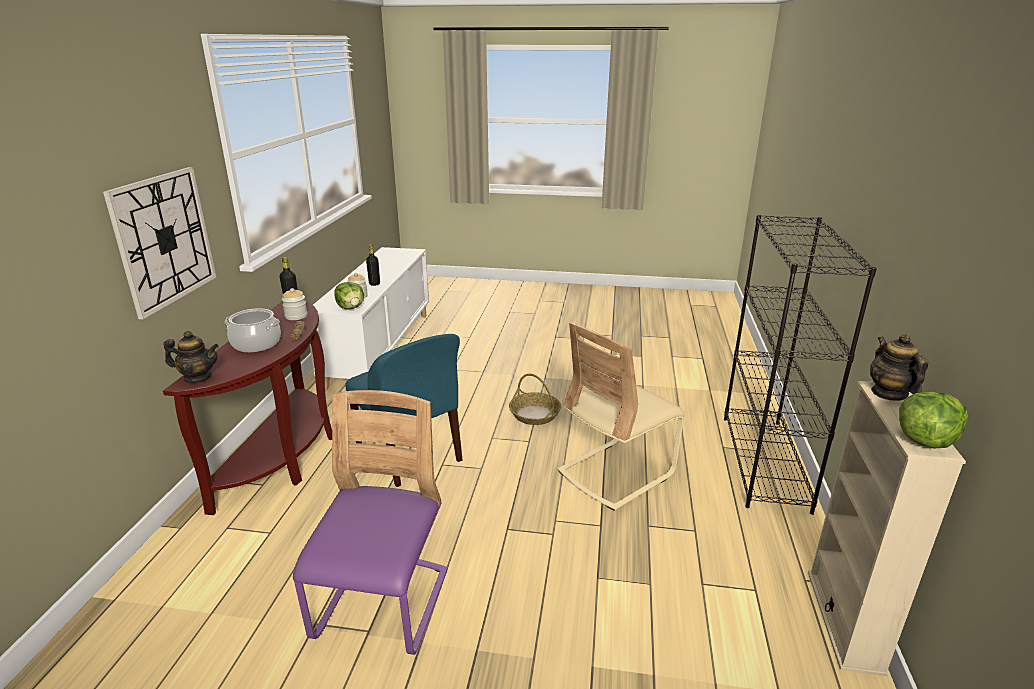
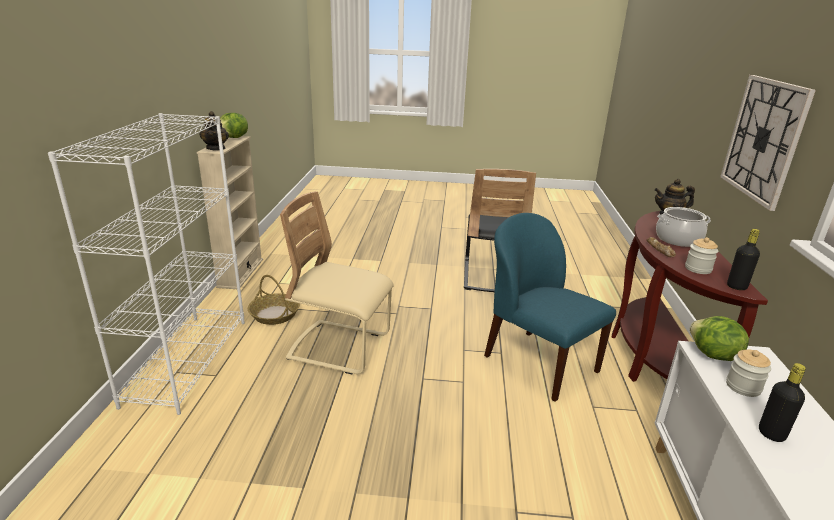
camera: 175 degrees right, 0 degrees up
(383, 606) = (492, 276): purple chair -> black chair
(535, 414) = (419, 415): basket -> basket (274, 314)
(616, 473) = (340, 347): beige chair -> beige chair turned 120 degrees counterclockwise
(764, 462) = (188, 360): black bookcase -> white bookcase

